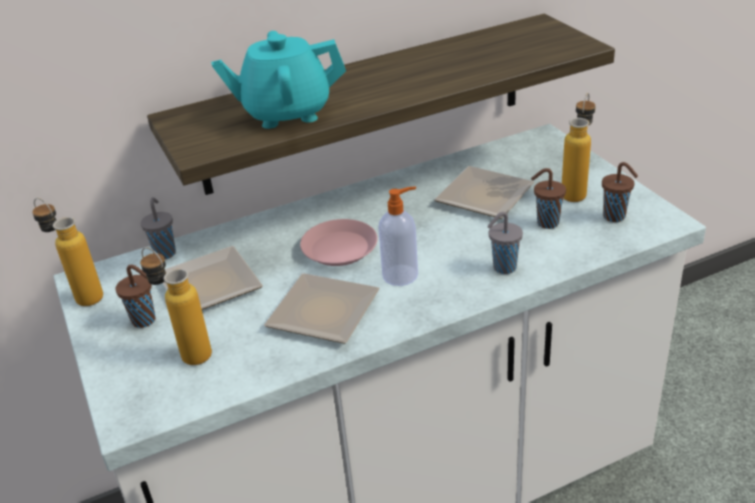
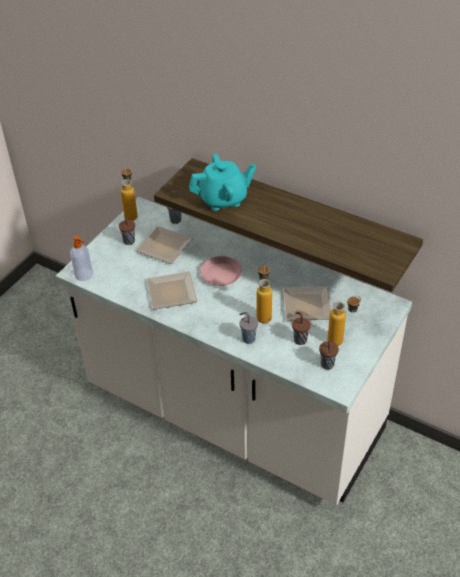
camera: 55 degrees right, 10 degrees up
(187, 352) = (120, 265): bottle -> bottle (263, 313)
(286, 113) = (223, 199): turquoise teapot -> turquoise teapot turned 120 degrees clockwise
(401, 275) = (216, 305): soap dispenser -> soap dispenser (84, 275)

